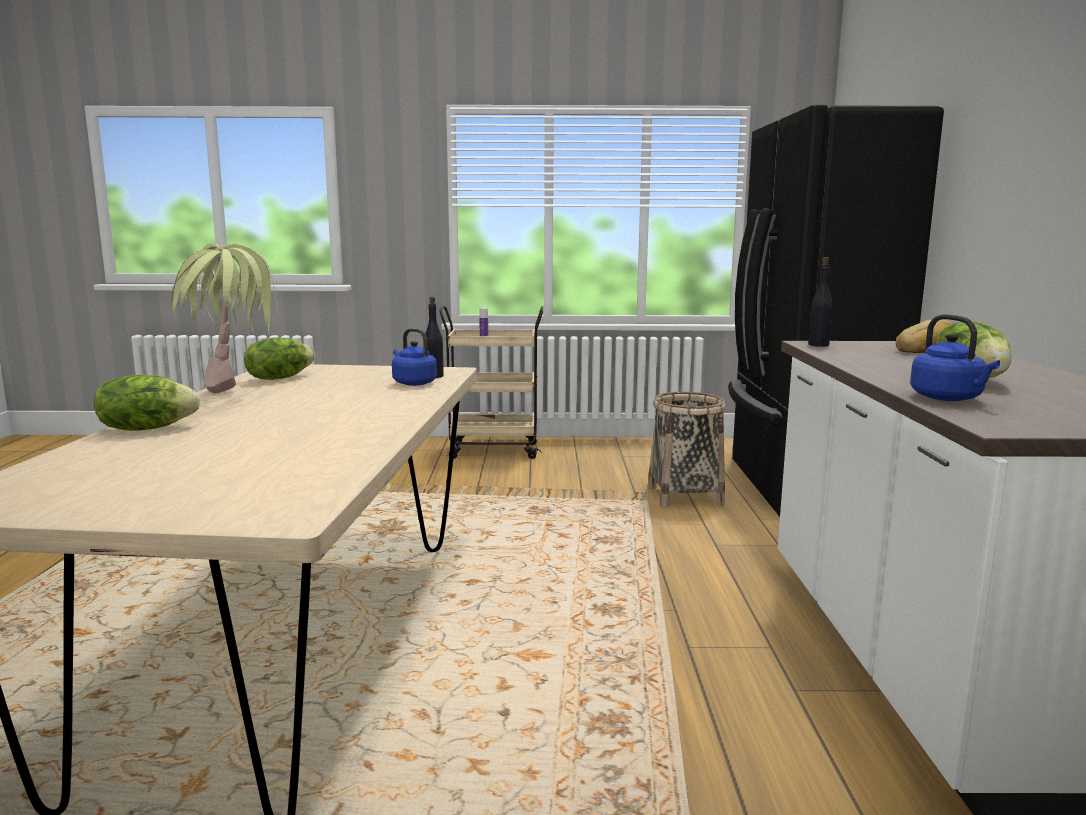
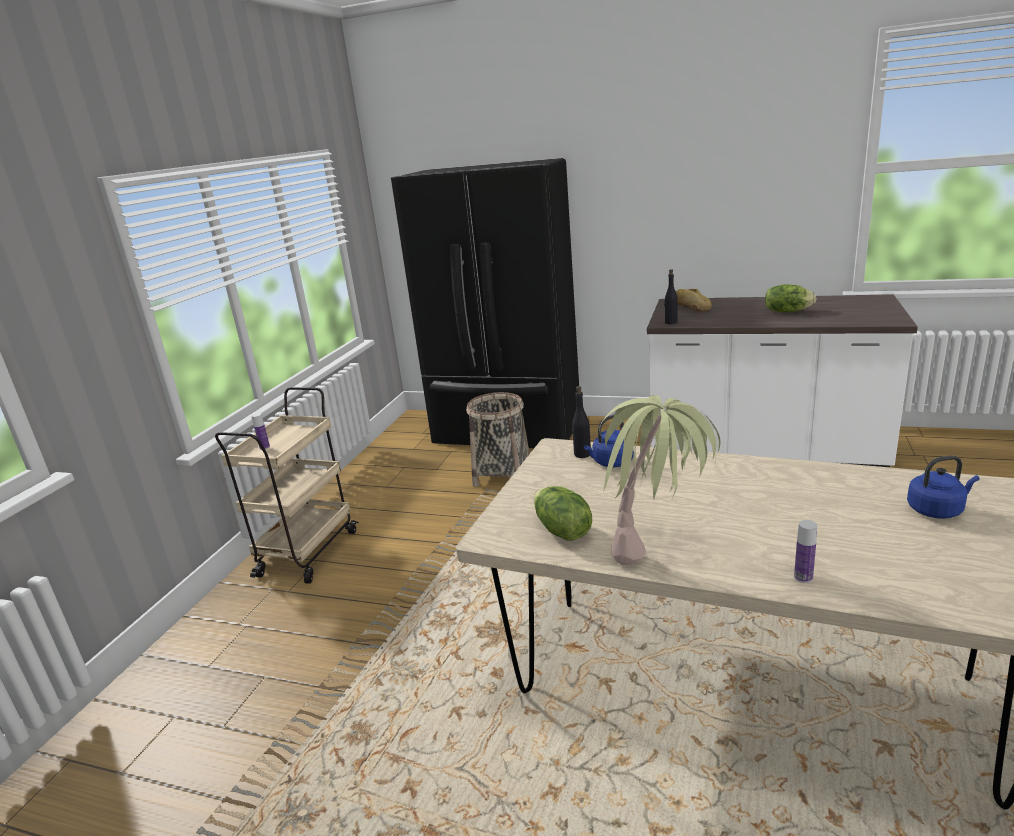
camera: 70 degrees left, 10 degrees up
(147, 428) = (803, 577): lettuce -> bottle
(949, 398) = (837, 320): blue kettle -> blue kettle (937, 510)

